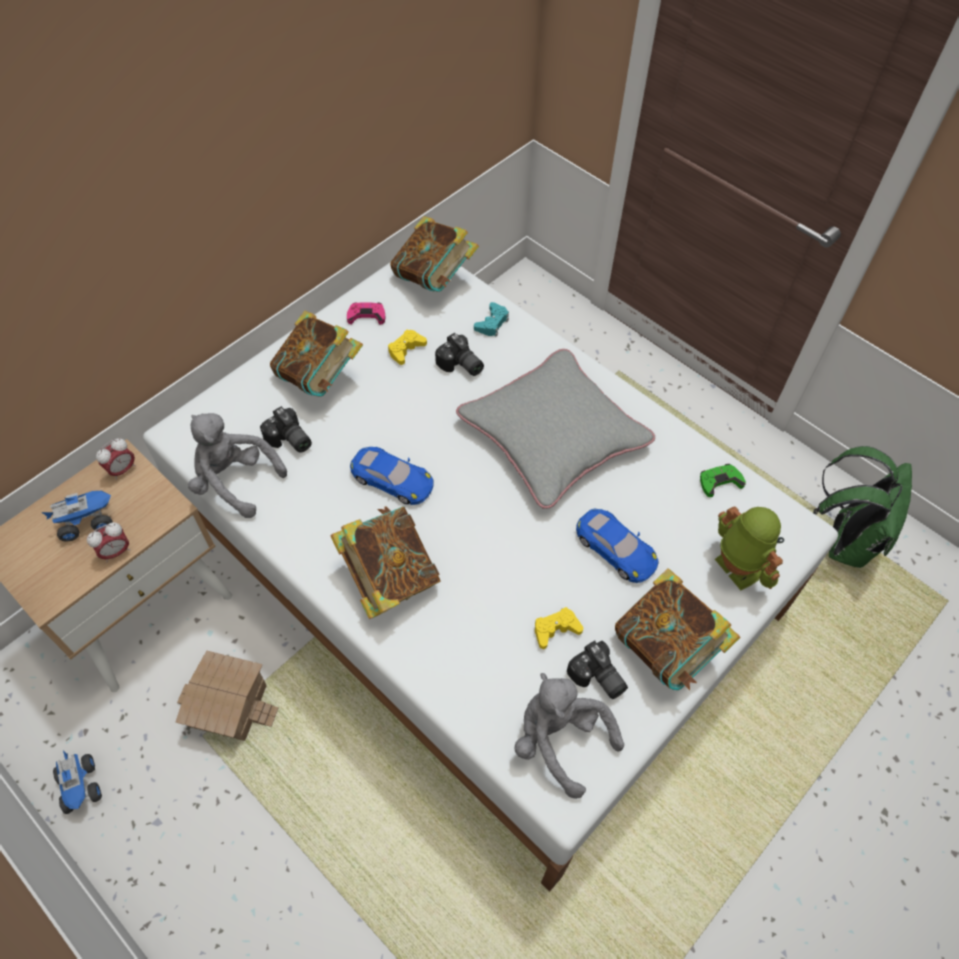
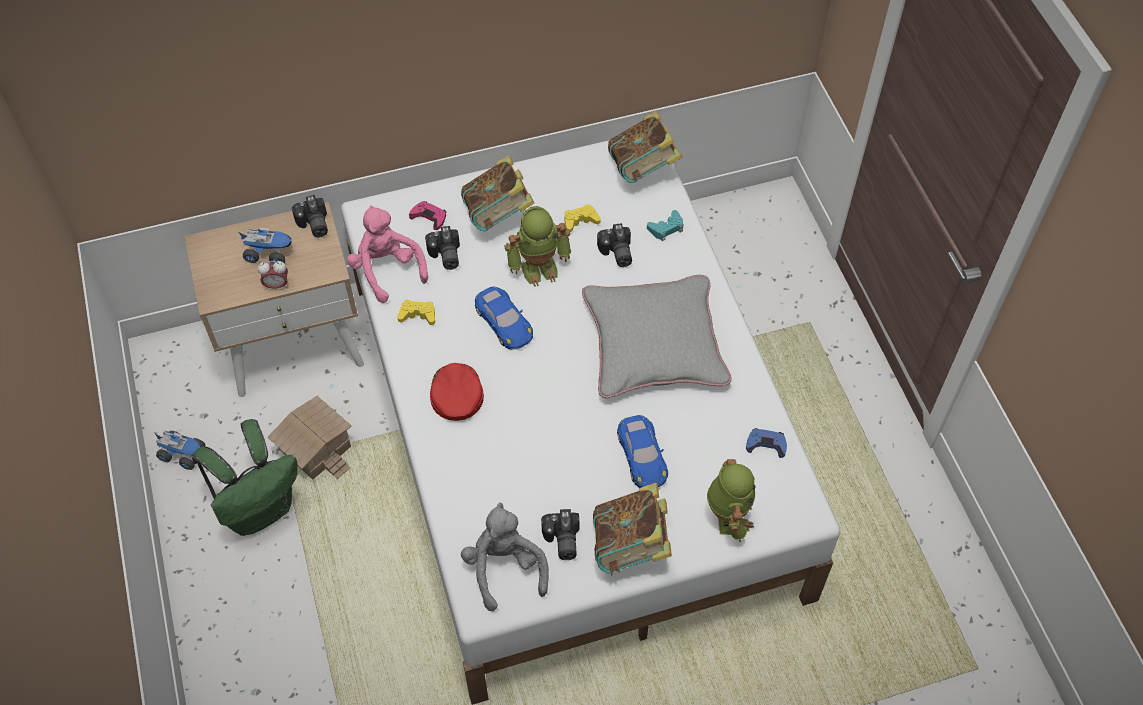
camera: 30 degrees right, 0 degrees up
(81, 786) = (183, 453): toy truck -> toy truck turned 75 degrees counterclockwise
(122, 470) = (313, 225): alarm clock -> camera
(235, 481) = (387, 270): grey plush toy -> pink plush toy
(366, 315) = (566, 178): pink game controller -> pink game controller (429, 217)
(389, 577) = (456, 394): book -> red cap
(393, 410) = (539, 266): none -> toy robot
(555, 629) = (554, 491): yellow game controller -> yellow game controller (418, 315)
(719, 482) = (766, 444): green game controller -> blue game controller
(844, 540) = (917, 569): green backpack -> green backpack (260, 509)

